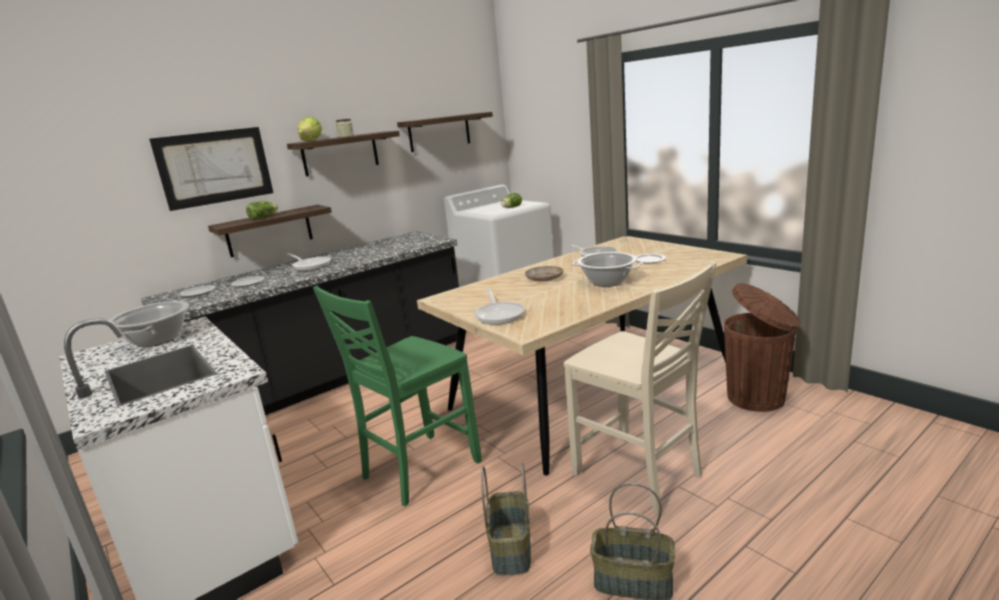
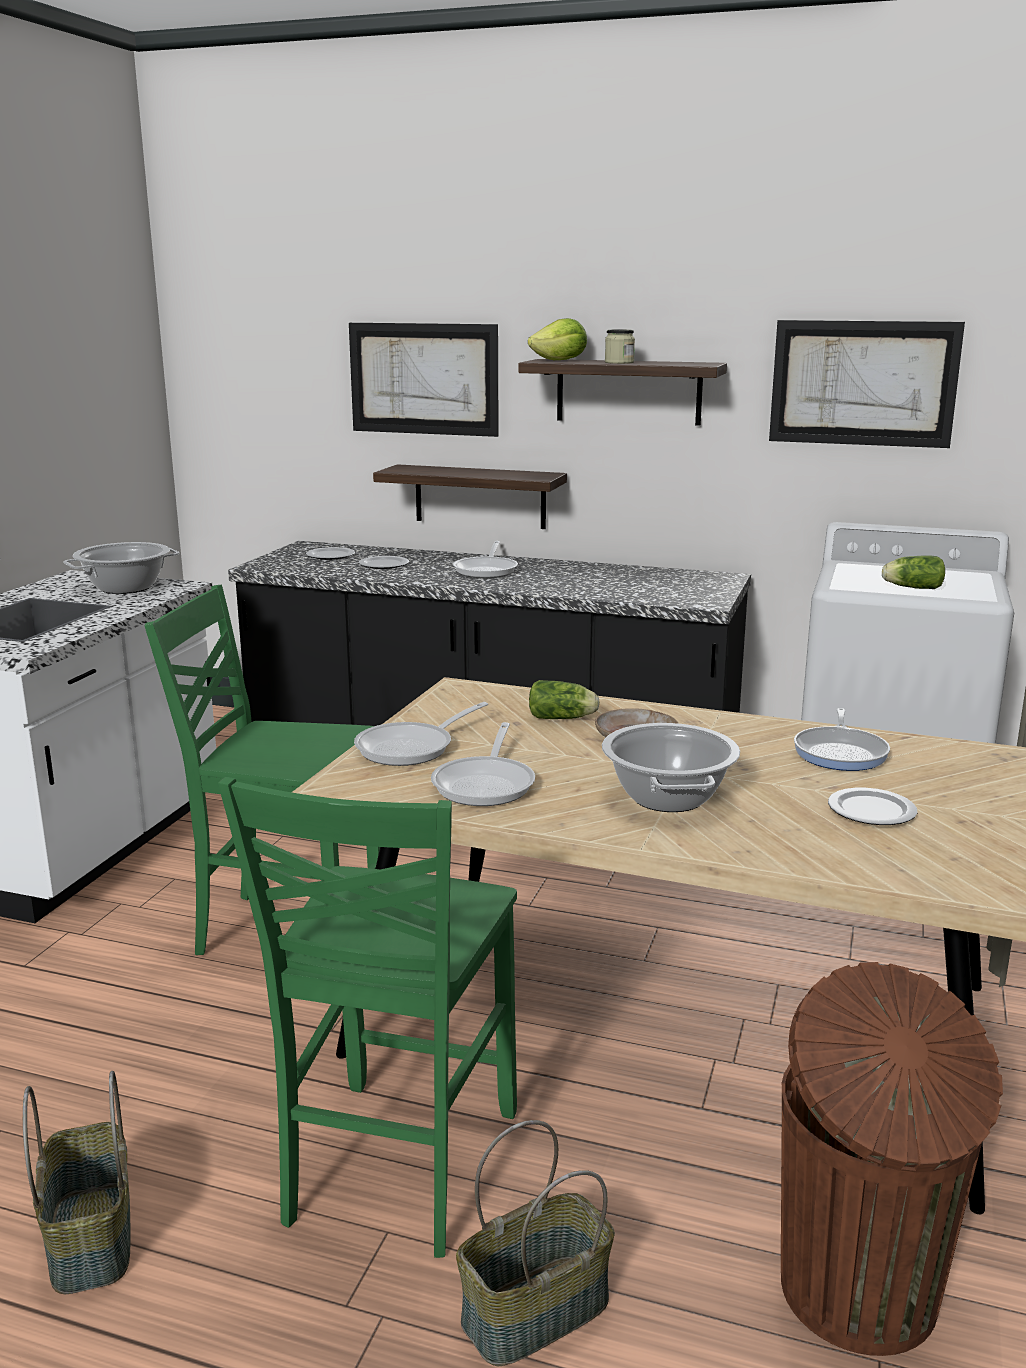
camera: 55 degrees right, 0 degrees up
(264, 217) = (455, 472): lettuce -> lettuce (563, 718)
(439, 132) = (863, 383): shelf -> picture
(512, 549) = (133, 1084): basket -> basket (535, 1314)
(559, 306) = (486, 784): none -> frying pan
(639, 475) = (396, 1168): beige chair -> green chair

